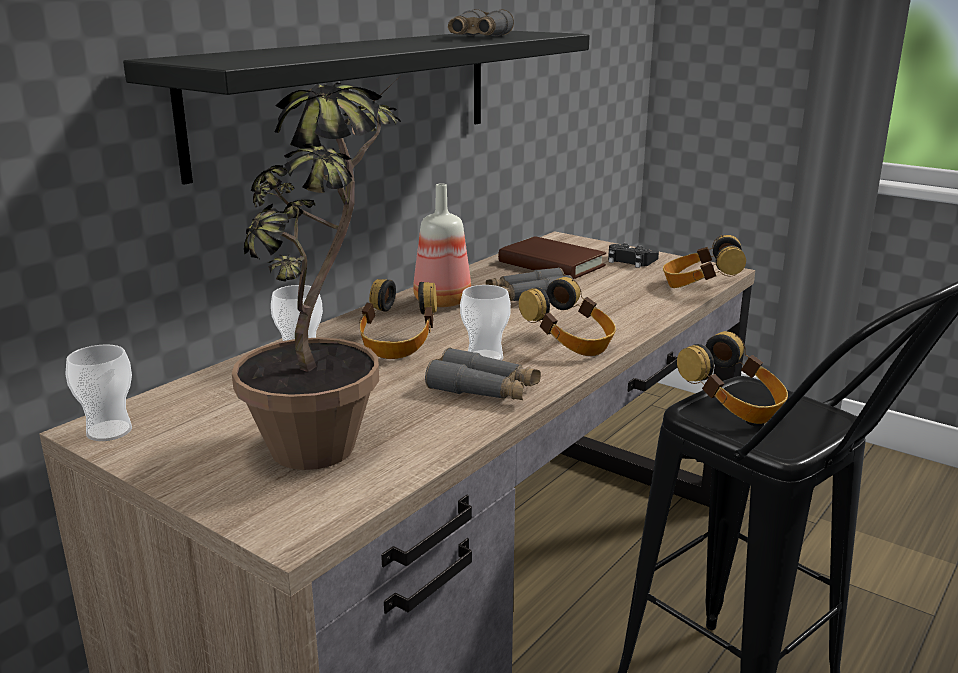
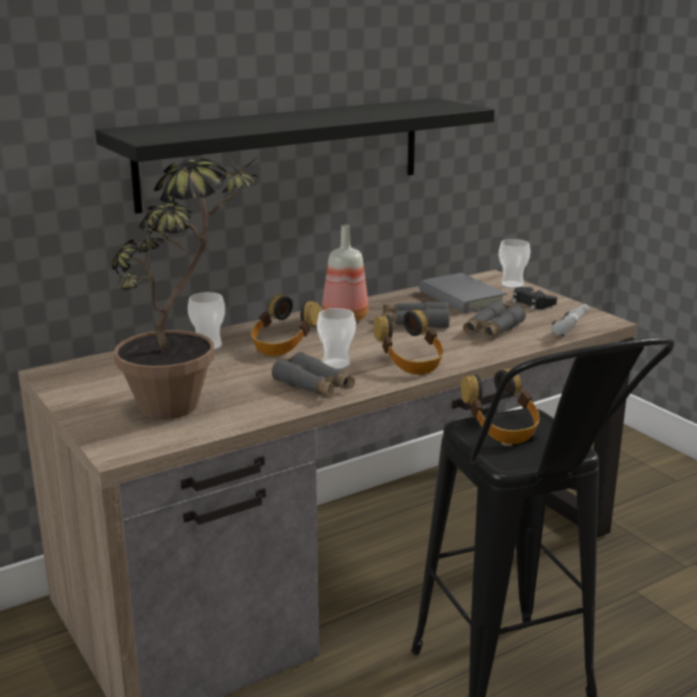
camera: 20 degrees right, 0 degrees up
(109, 431) = (57, 376): cup -> cup (512, 285)
(479, 37) = (389, 110): grey binoculars -> grey binoculars (492, 330)
(551, 264) = (461, 298): brown book -> grey book
(700, 287) = (568, 332): headphones -> white game controller

